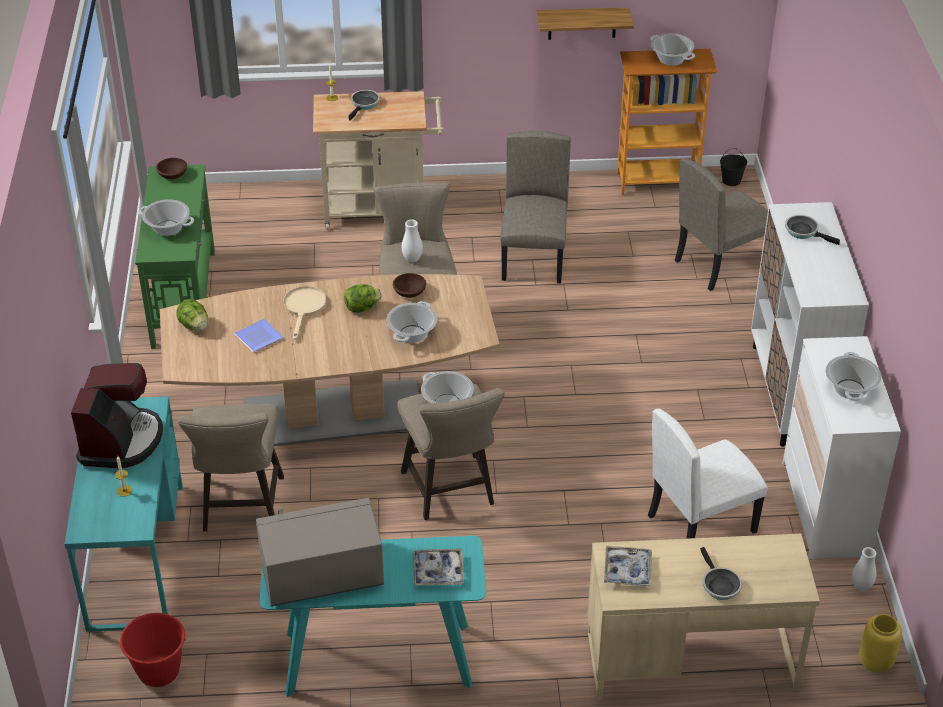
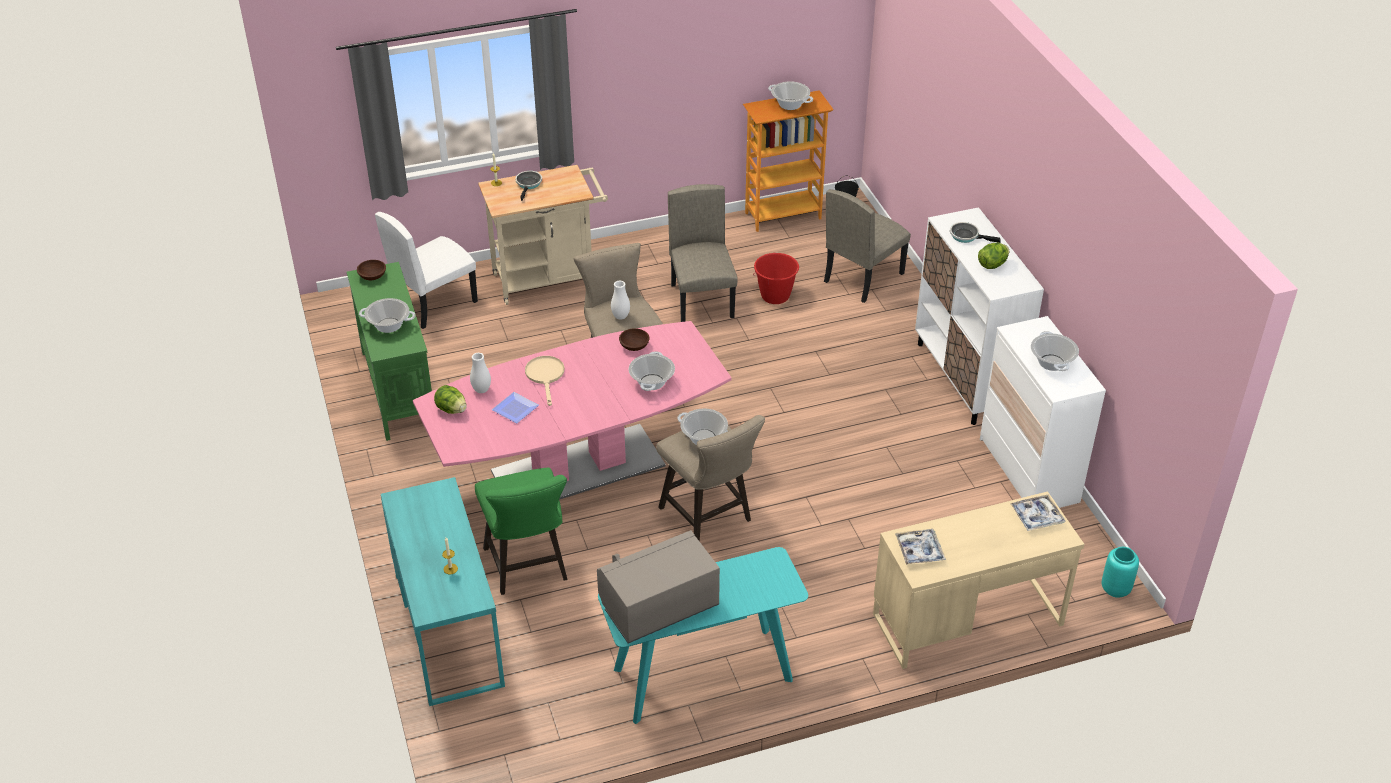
camera: 15 degrees left, 0 degrees up
(121, 441) = (428, 525): coffee machine -> none
(159, 672) = (511, 727): red bucket -> red bucket (775, 296)
(241, 509) = (528, 568): beige stool -> green stool
(334, 414) = (579, 468): brown dining table -> pink dining table
(362, 308) = (598, 367): lettuce -> lettuce (992, 265)
(438, 572) = (759, 584): tray -> tray (1037, 517)
(582, 23) = (708, 83): shelf -> none
(701, 523) = (931, 502): white chair -> white chair (435, 302)
(719, 585) = (999, 547): frying pan -> none
(861, 586) = (1081, 529): white vase -> white vase (481, 390)
(875, 662) = (1116, 589): yellow vase -> turquoise vase

